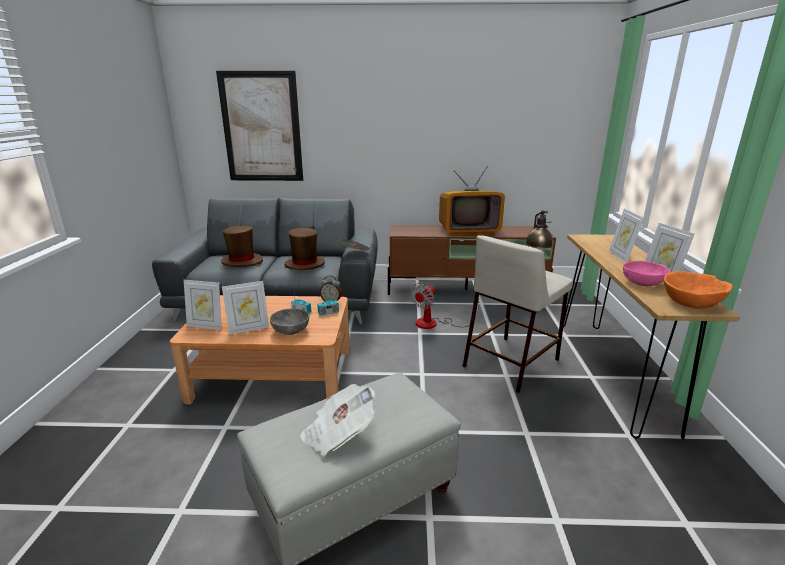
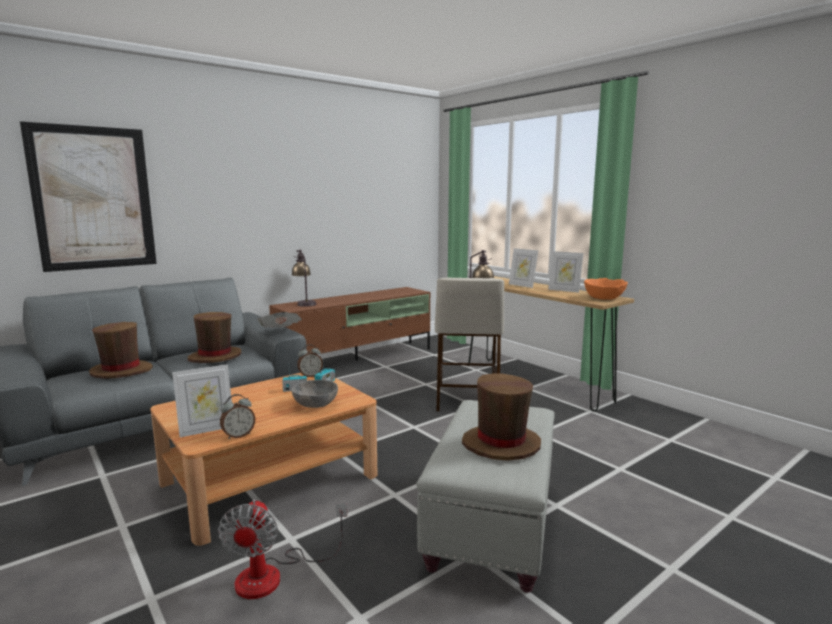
camera: 40 degrees left, 10 degrees down
(212, 338) = (238, 435): none -> alarm clock
(249, 329) = (266, 416): picture frame -> none
(338, 434) = (501, 444): newspaper -> brown hat
(419, 228) = (304, 303): none -> table lamp
(434, 324) = (368, 391): fan -> fan (274, 574)
(468, 230) = (353, 297): television -> none
(643, 283) = (563, 294): pink bowl -> none

